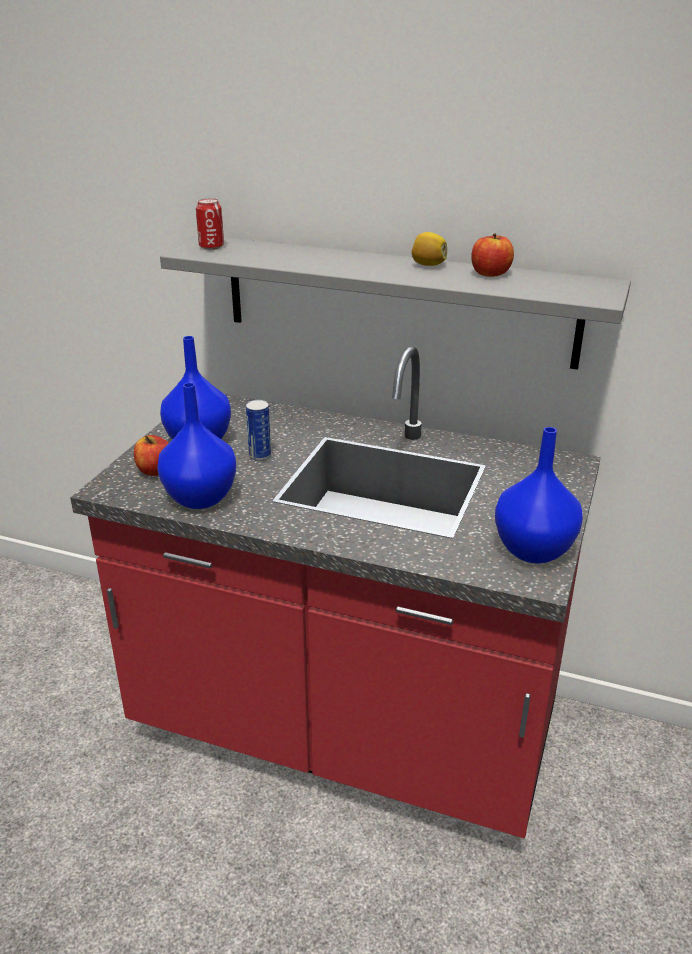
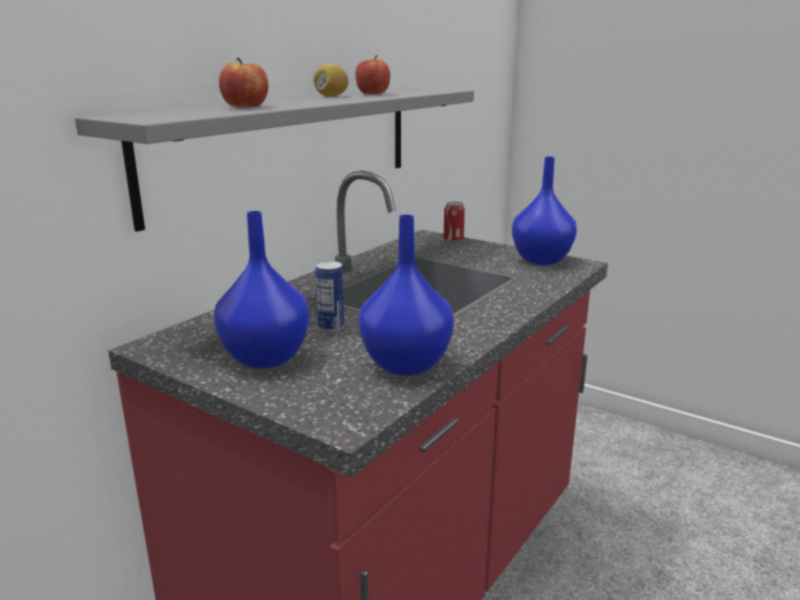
camera: 75 degrees left, 10 degrees down
(155, 470) = (319, 387): apple -> apple (245, 106)
(211, 247) = (150, 115): can -> can (453, 239)

